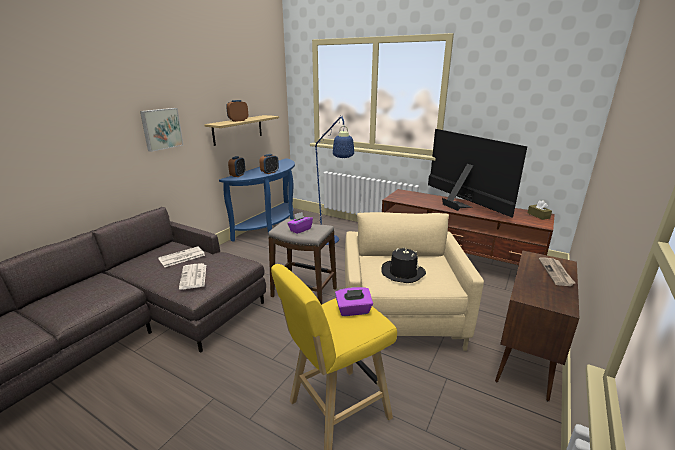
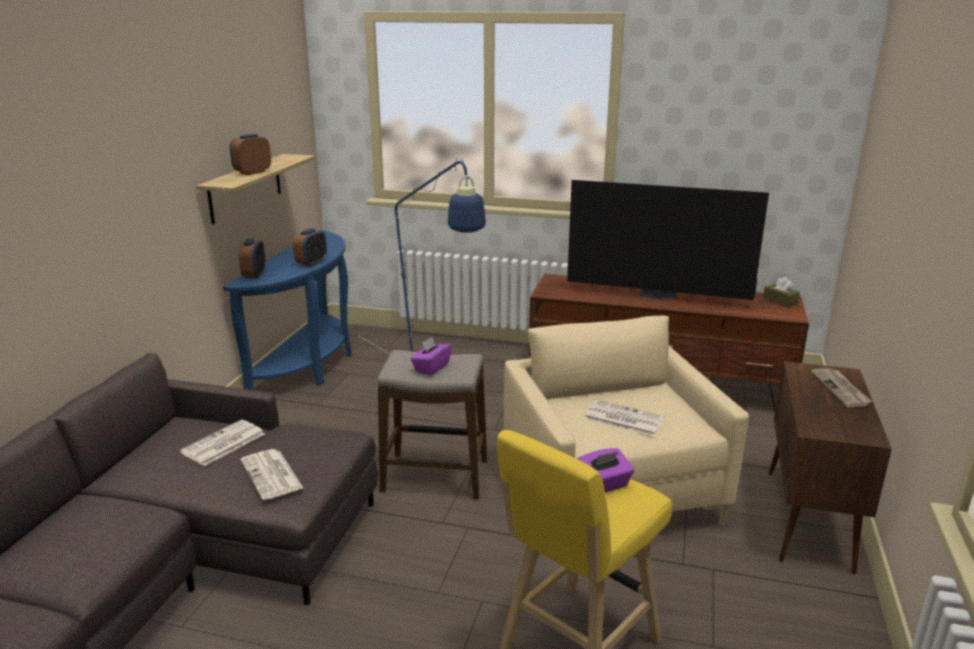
camera: 15 degrees left, 0 degrees up
(161, 129) = (133, 204): picture -> none
(402, 273) = (622, 419): black hat -> newspaper
(460, 205) = (658, 294): television -> television turned 150 degrees clockwise

